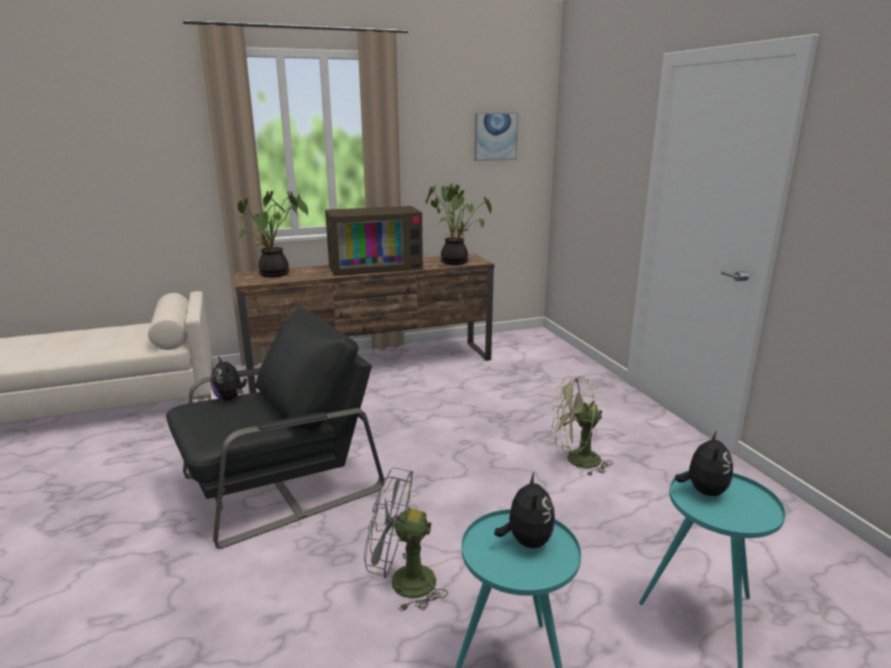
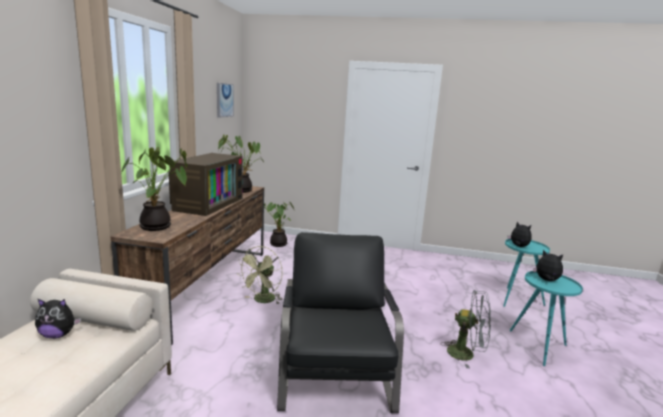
camera: 60 degrees left, 5 degrees down
(230, 398) = (305, 319): plush toy -> plush toy (58, 335)
(402, 582) = (466, 354): grey fan -> grey fan turned 105 degrees counterclockwise
(534, 356) = (277, 244): none -> potted plant
(576, 461) = (396, 277): green fan -> green fan (262, 301)

